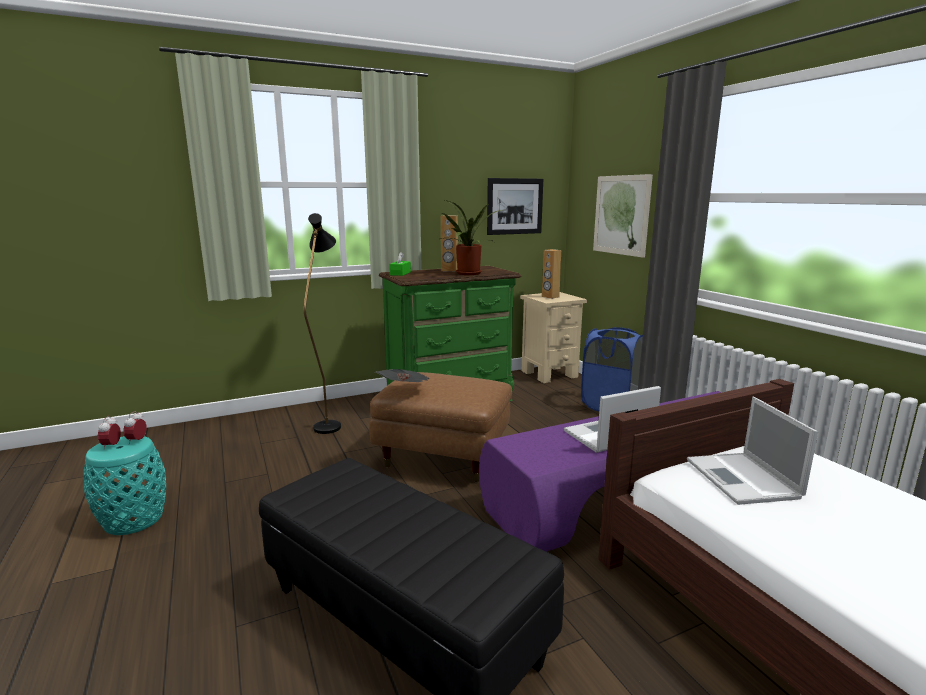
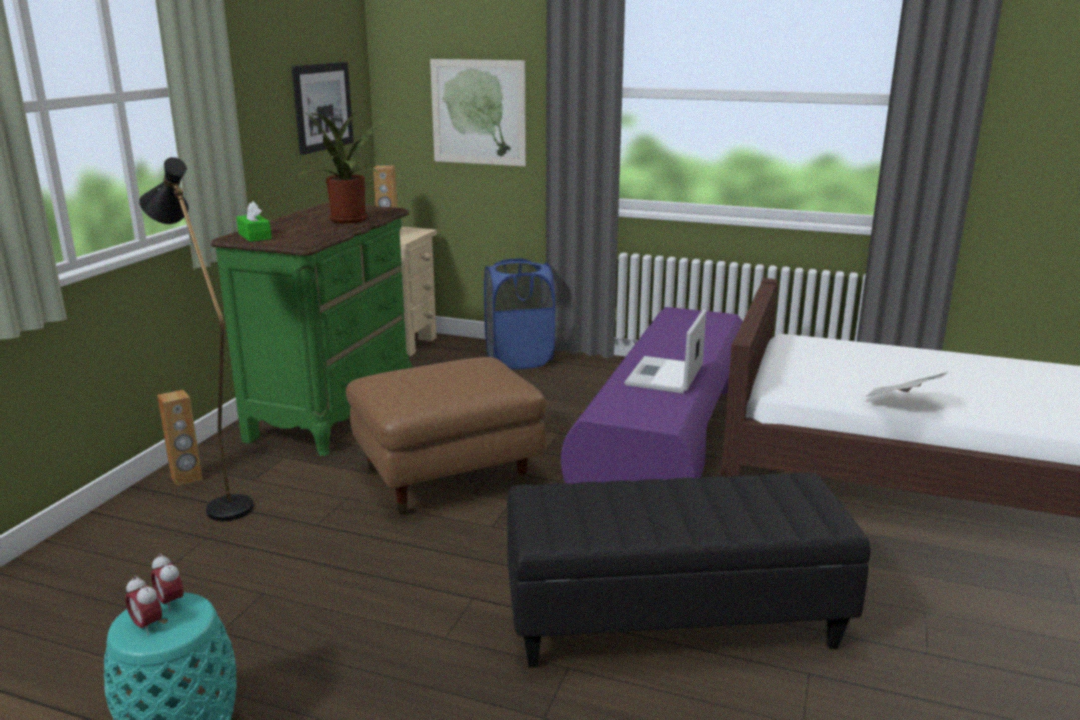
camera: 45 degrees left, 5 degrees up
(404, 390) = (419, 399): newspaper -> newspaper (899, 404)
(449, 270) = (303, 218): brown speaker -> brown speaker (186, 478)
(743, 479) = (815, 371): laptop -> none

